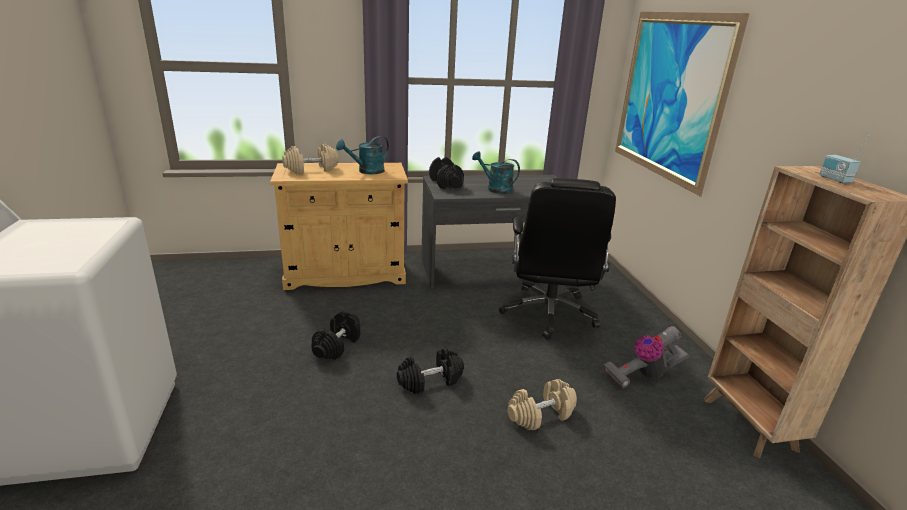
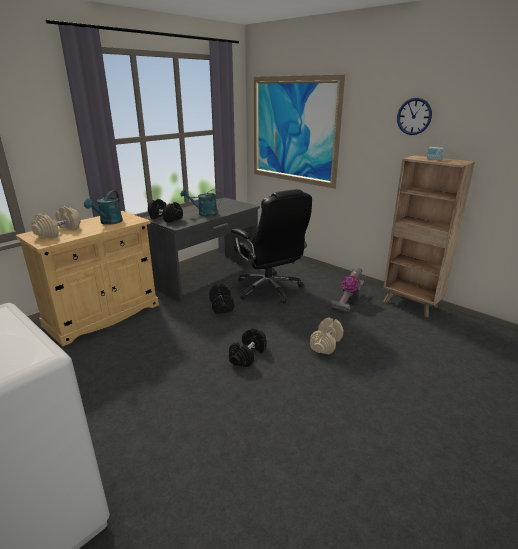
camera: 35 degrees left, 0 degrees up
(337, 346) = (160, 364): black dumbbell -> black dumbbell (221, 306)
(837, 95) = (414, 116): none -> wall clock

